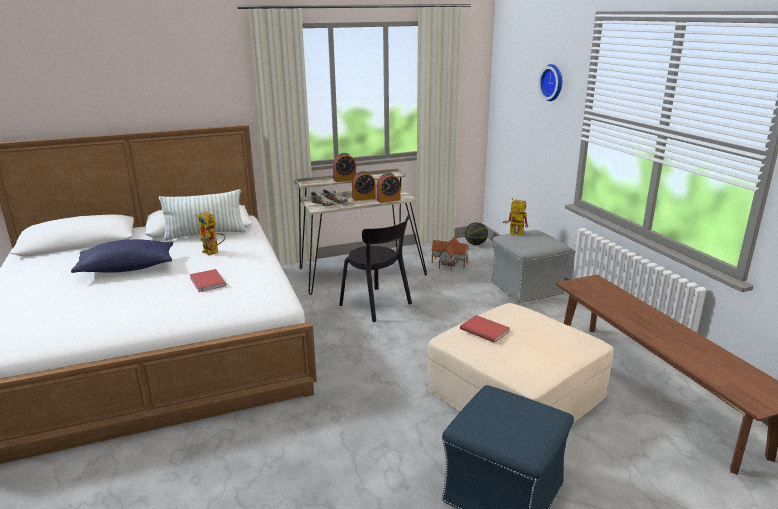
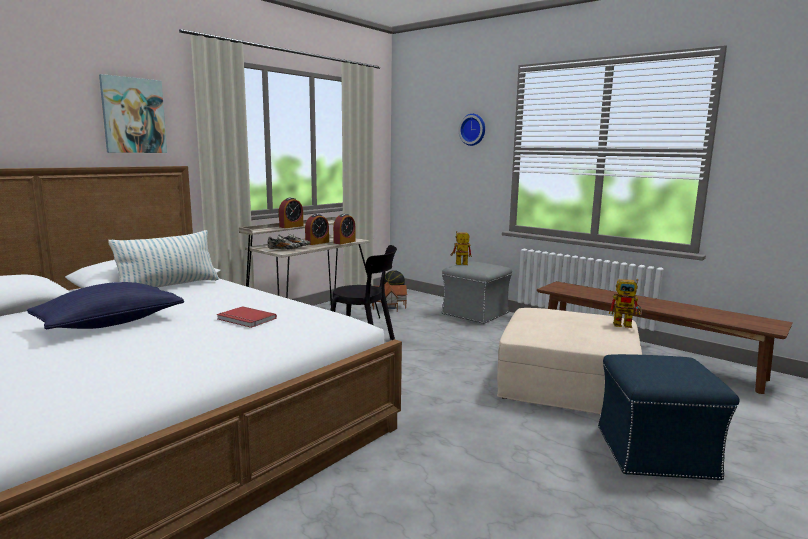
camera: 30 degrees left, 10 degrees down
(203, 84) = (133, 115): none -> picture
(213, 252) = (208, 298): toy robot -> toy robot (626, 325)
(485, 329) = (541, 323): red book -> none

